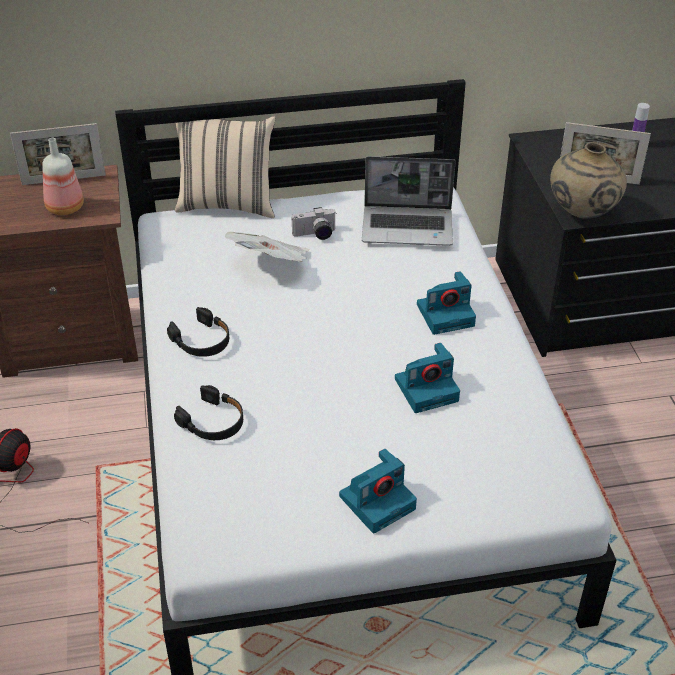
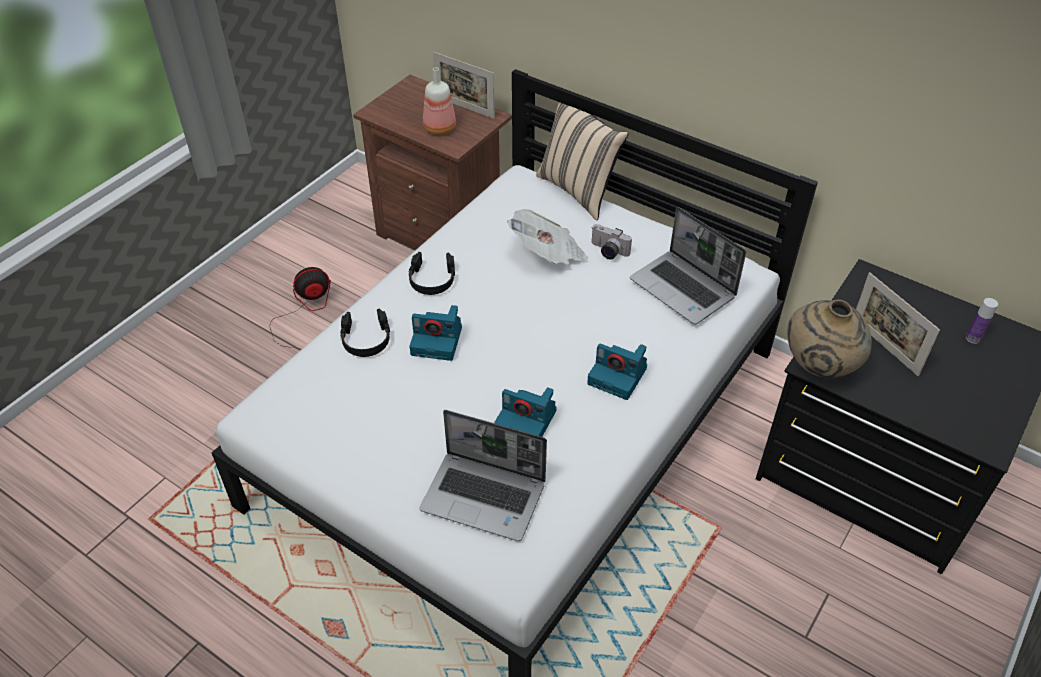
camera: 45 degrees right, 5 degrees up
(378, 501) = (387, 471): camera -> camera (438, 341)
(474, 461) = (485, 496): none -> laptop

